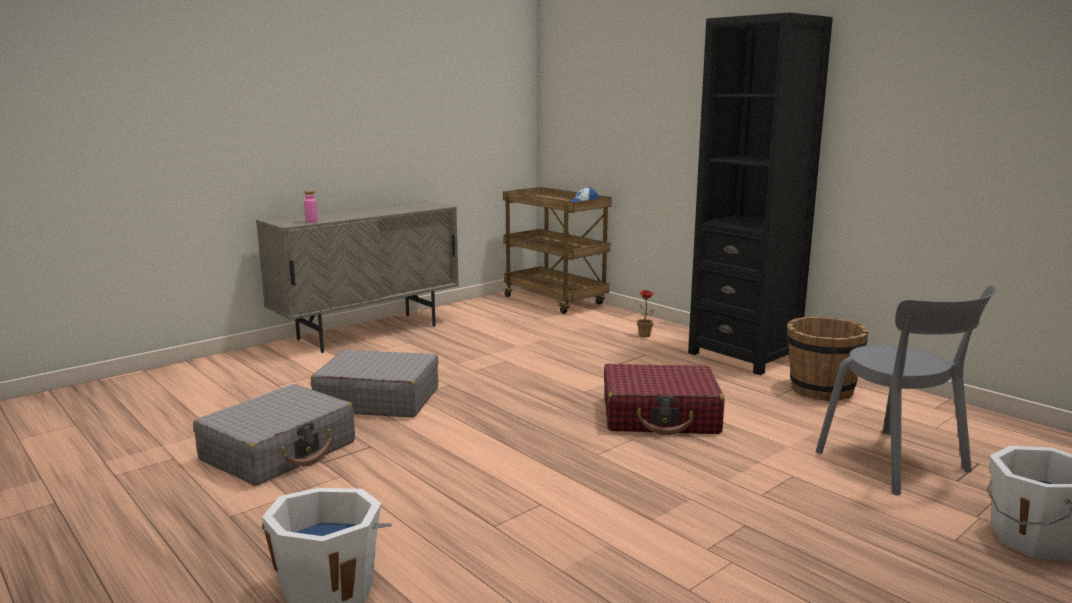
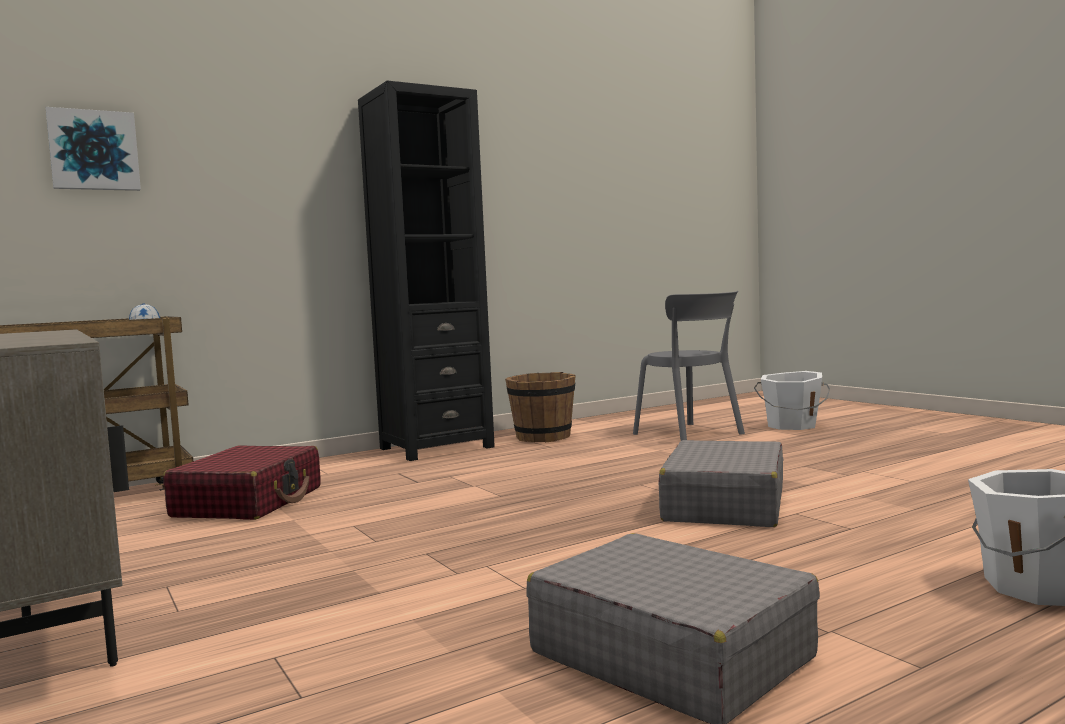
camera: 80 degrees left, 10 degrees down
(311, 221) = (63, 339): pink bottle -> none
(377, 399) = (459, 595): grey suitcase -> grey suitcase (724, 505)
(592, 82) = (94, 150): none -> picture
(646, 336) = (332, 470): potted plant -> none
(660, 416) = (584, 475): red suitcase -> red suitcase (249, 502)
(897, 464) = (691, 434): grey chair -> grey chair turned 75 degrees clockwise

